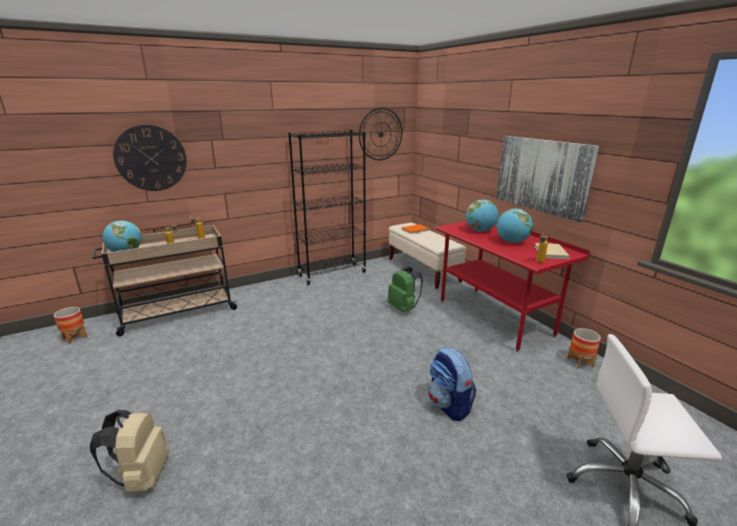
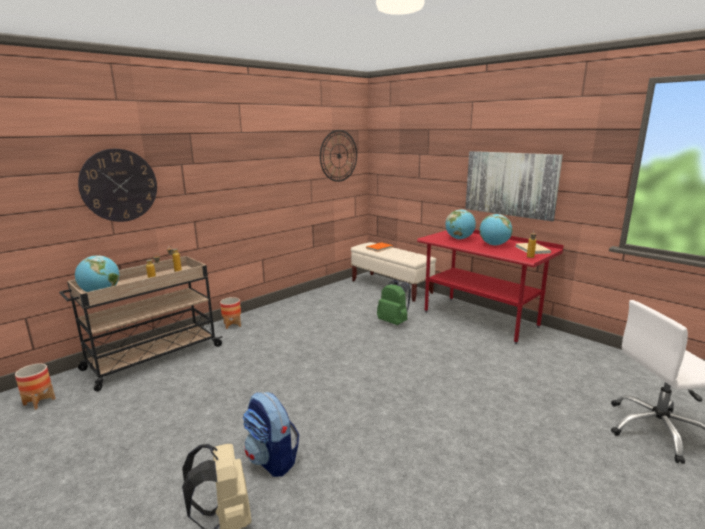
camera: 15 degrees left, 5 degrees down
(332, 274) = (303, 300): black bookcase -> none
(449, 405) = (486, 396): backpack -> backpack (272, 460)
(580, 362) = (570, 345): planter -> planter (232, 325)

